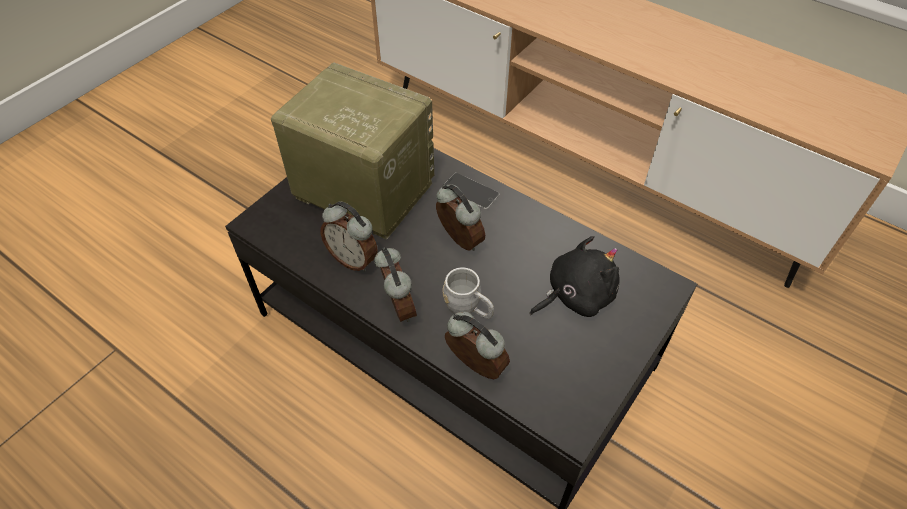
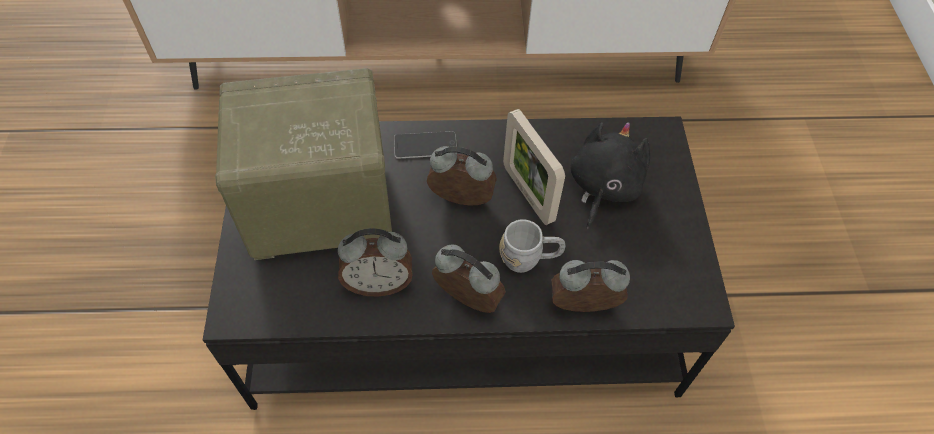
camera: 40 degrees left, 5 degrees up
(511, 265) = (528, 194): none -> picture frame

